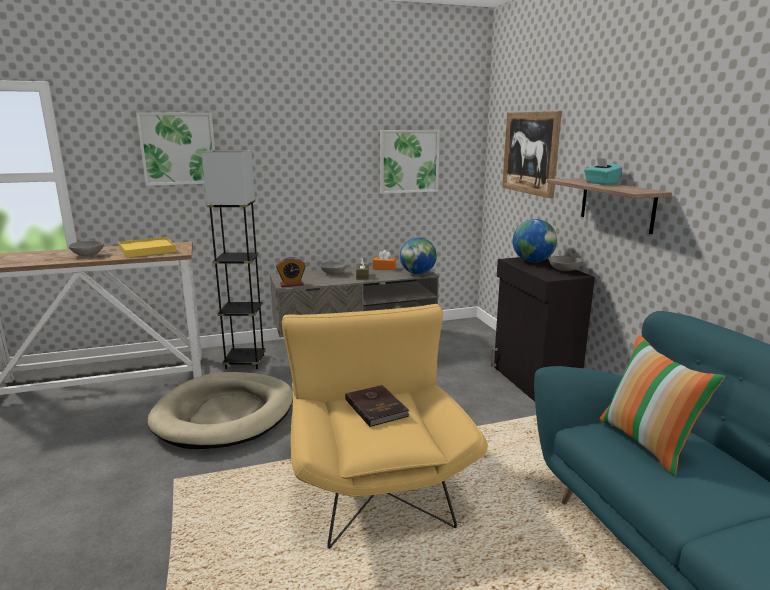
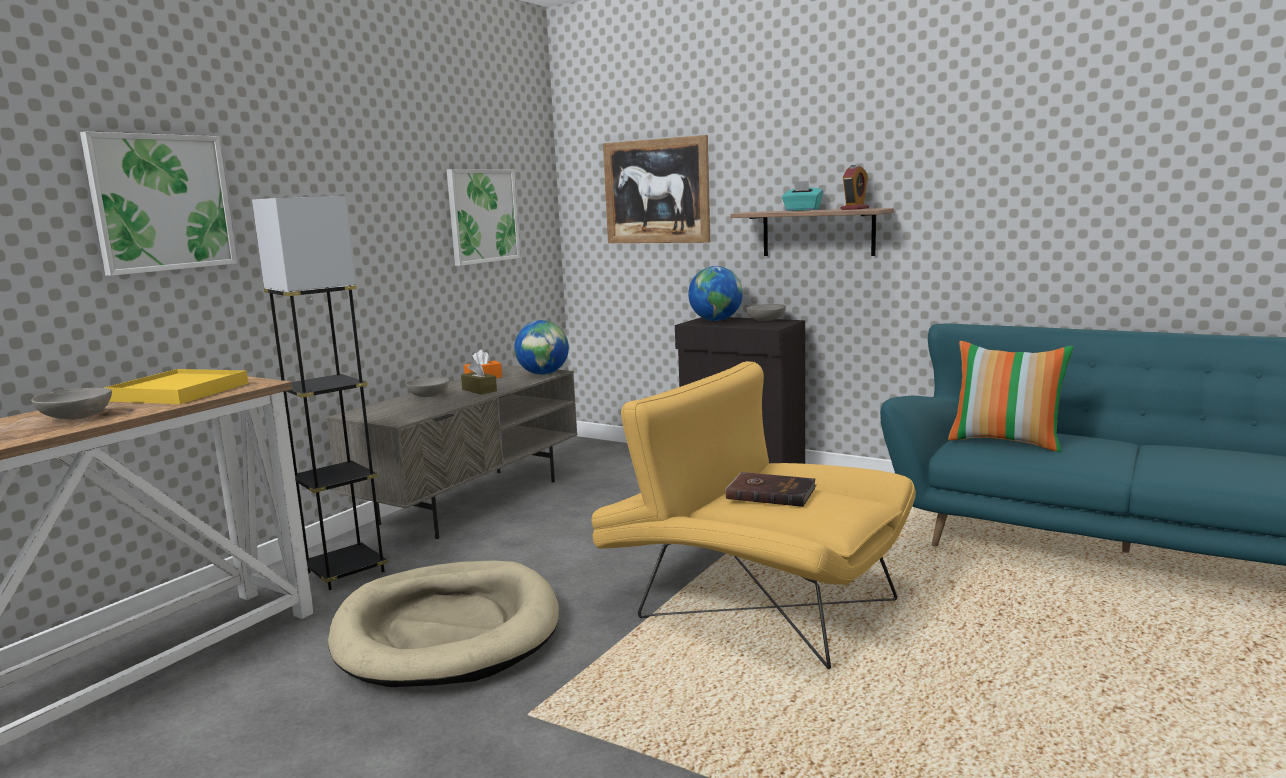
camera: 40 degrees left, 5 degrees down
(291, 284) = (403, 418): alarm clock -> alarm clock (855, 209)

